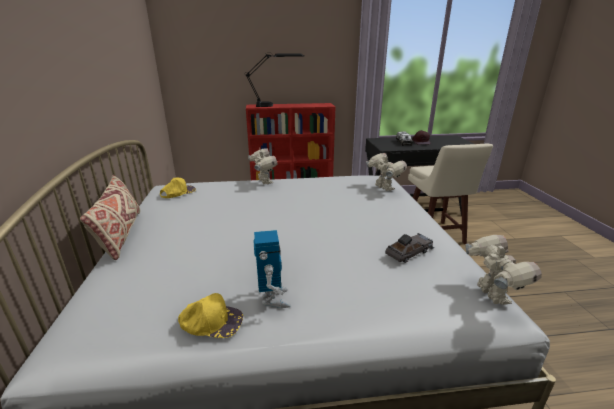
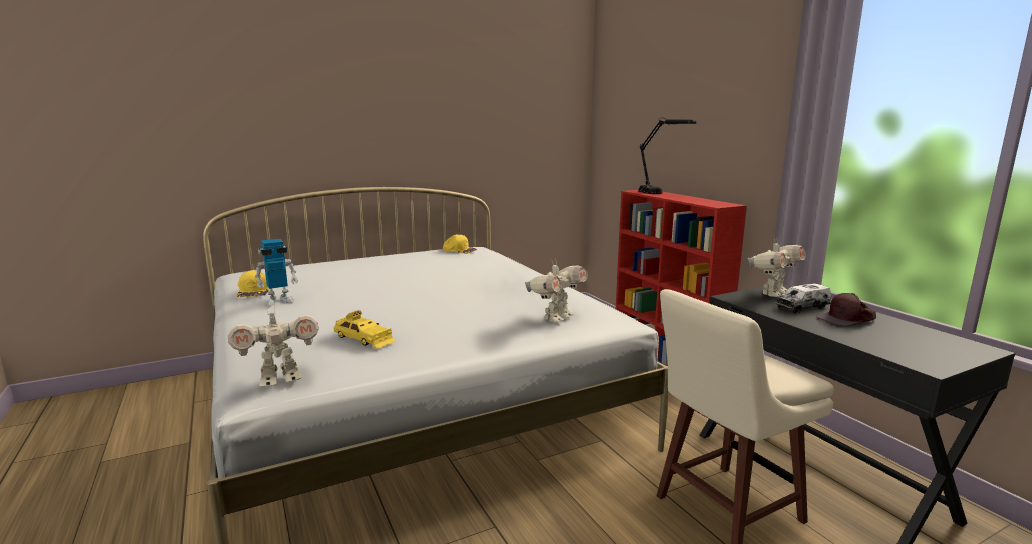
camera: 70 degrees right, 10 degrees down
(120, 235) = (372, 255): beige pillow -> none
(264, 182) = (517, 268): toy robot -> toy robot (772, 293)
(410, 252) = (364, 338): grey toy car -> yellow toy car

